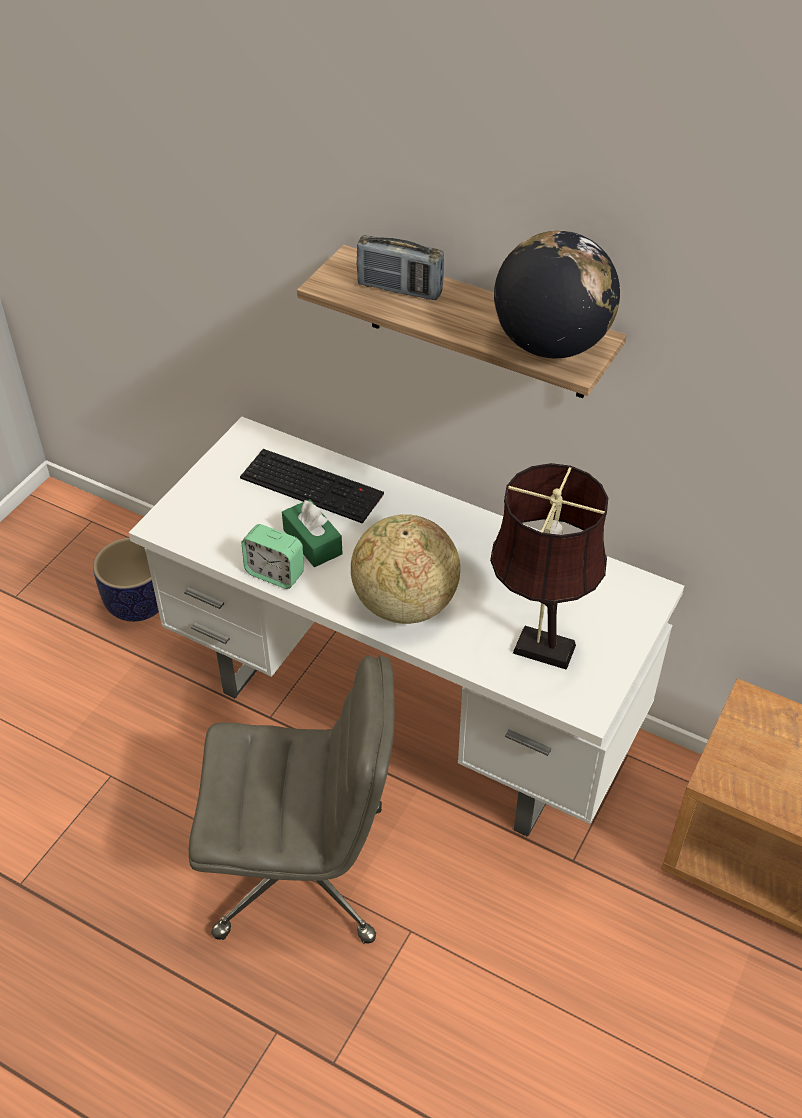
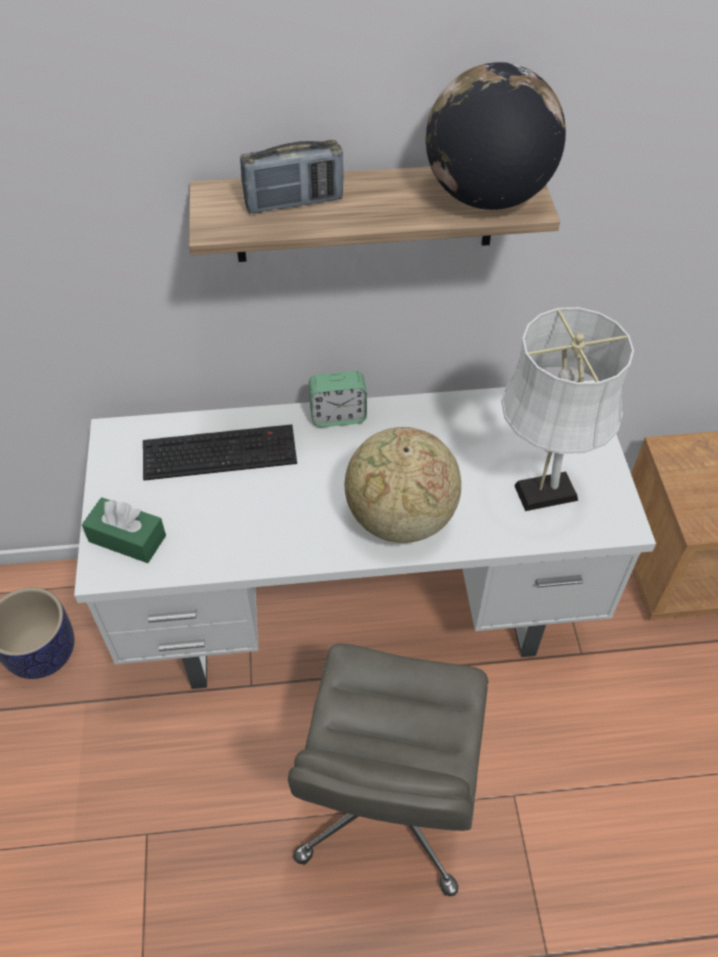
camera: 35 degrees left, 5 degrees up
(275, 573) = (259, 555): alarm clock -> alarm clock (338, 416)
(303, 869) = (388, 803): grey office chair -> grey office chair turned 135 degrees clockwise
(312, 542) = (267, 505): green tissue box -> green tissue box (127, 538)
(538, 647) = (539, 494): brown table lamp -> white table lamp

